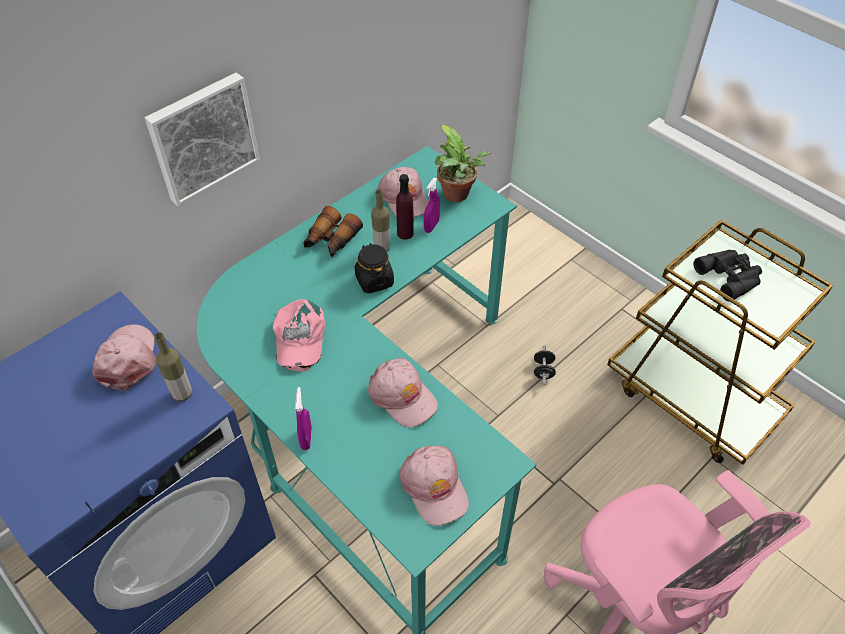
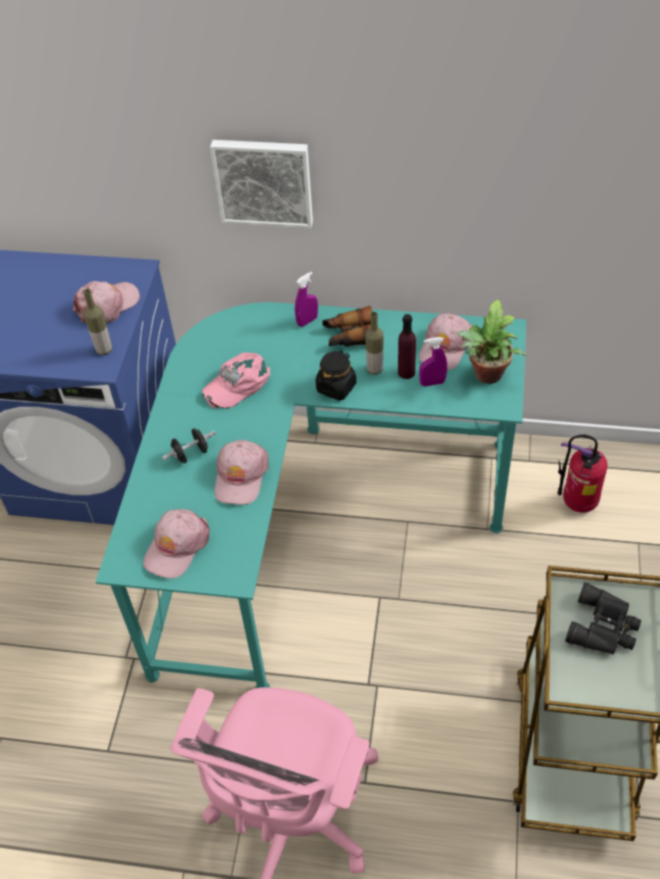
camera: 55 degrees right, 0 degrees up
(306, 438) = (155, 447): purple spray bottle -> purple spray bottle (307, 321)
(513, 266) = (577, 503): none -> fire extinguisher
(543, 371) = (480, 603): black dumbbell -> black dumbbell (191, 454)

